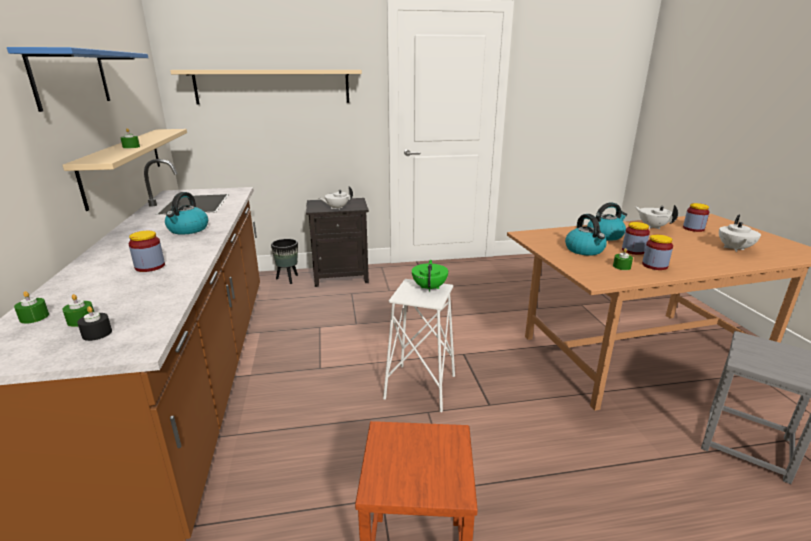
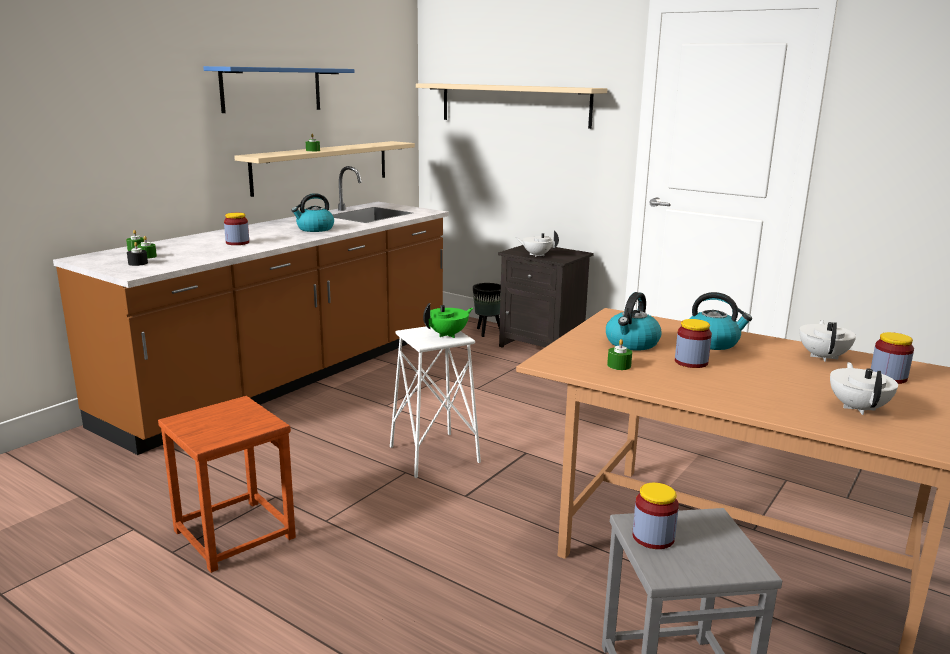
camera: 45 degrees right, 5 degrees down
(654, 265) = (663, 378): jar -> jar (653, 537)
(734, 249) = (858, 408): white teapot -> white teapot turned 120 degrees clockwise

